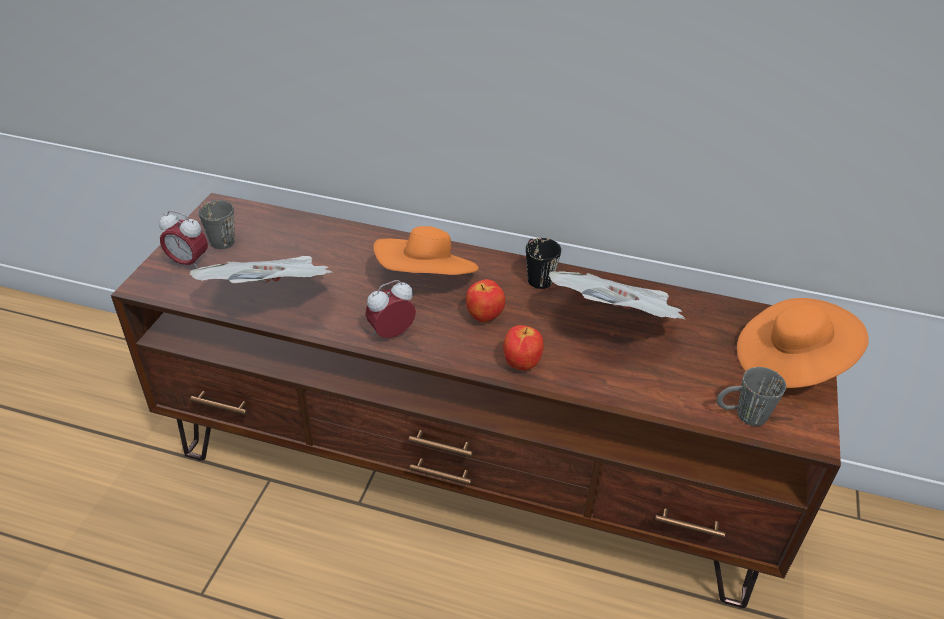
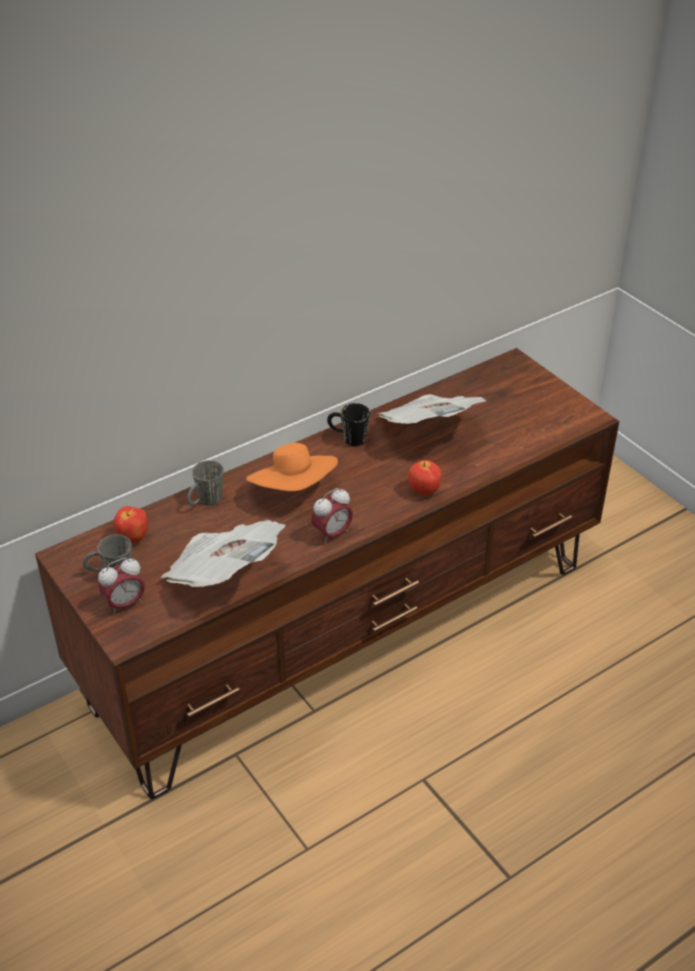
camera: 50 degrees left, 0 degrees up
(391, 334) = (332, 534): alarm clock -> alarm clock turned 135 degrees counterclockwise
(484, 317) = (363, 483): apple -> apple (133, 538)
(742, 415) = (553, 431): grey mug -> grey mug (205, 502)
(790, 363) = (534, 387): orange hat -> none

